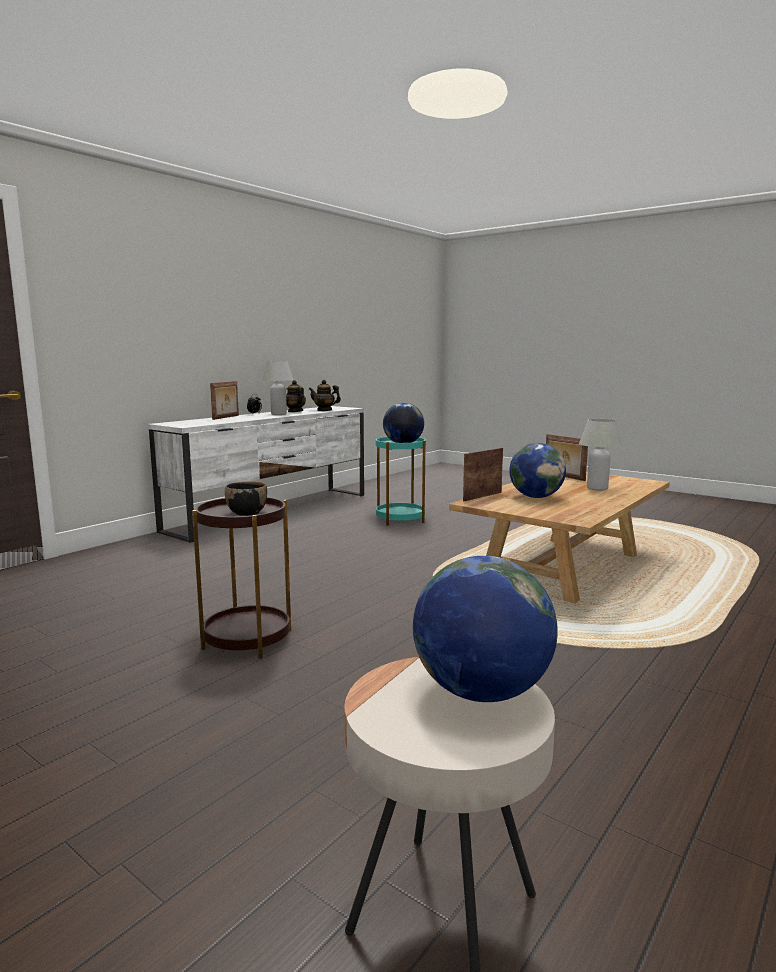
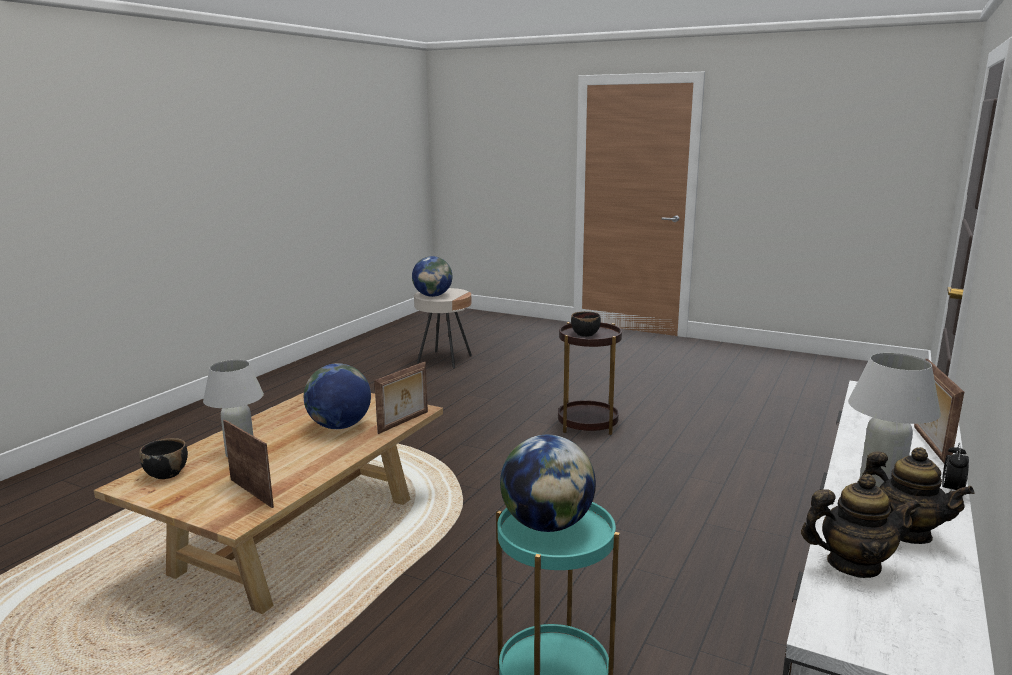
camera: 170 degrees right, 5 degrees up
(634, 484) = (166, 473): none -> black bowl

